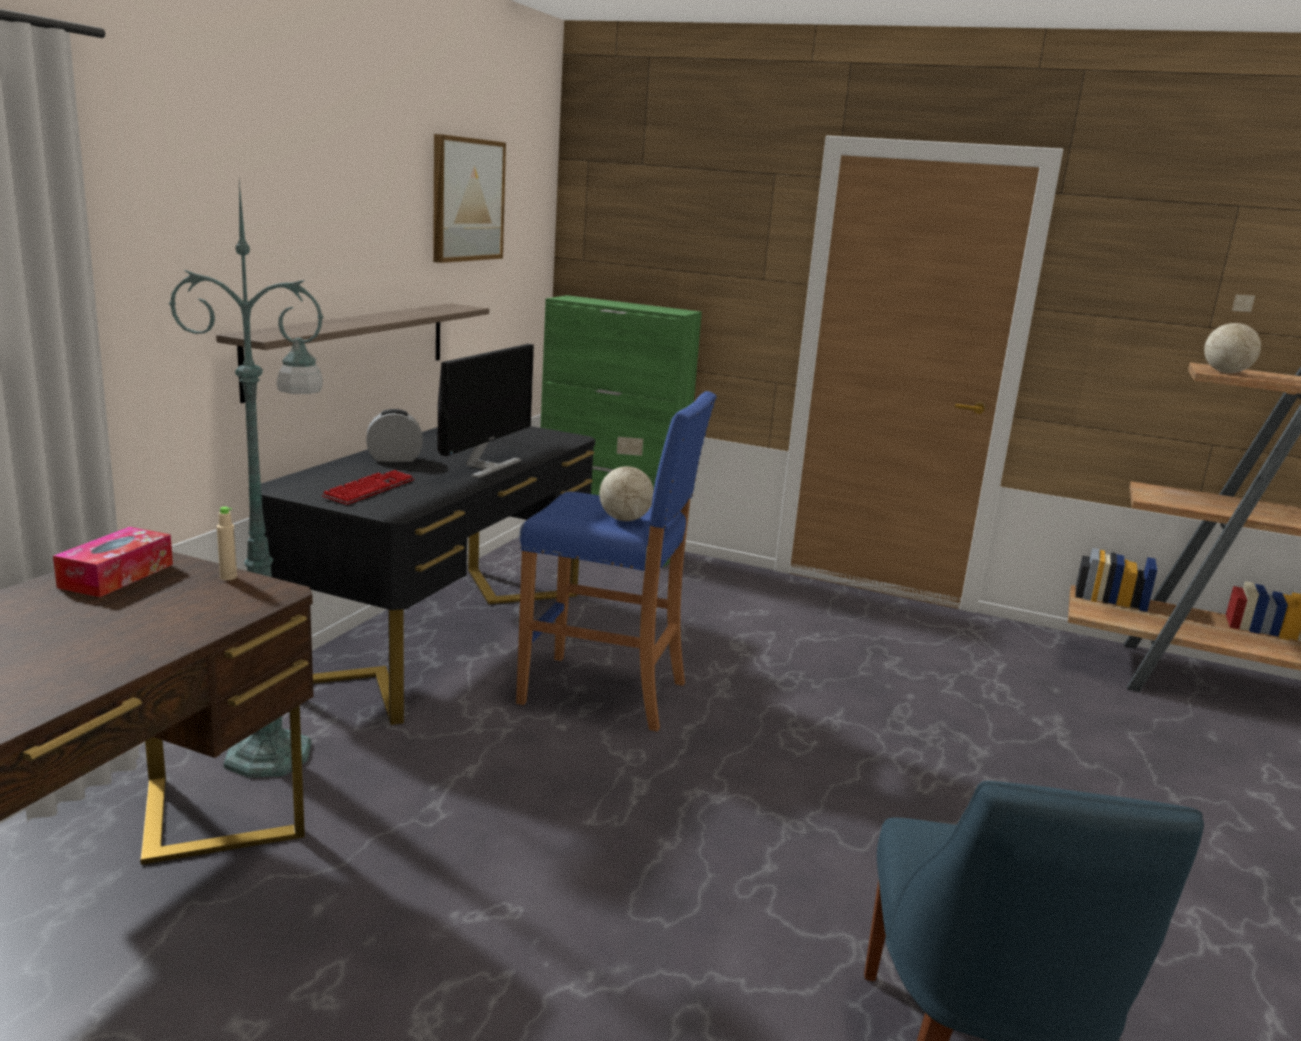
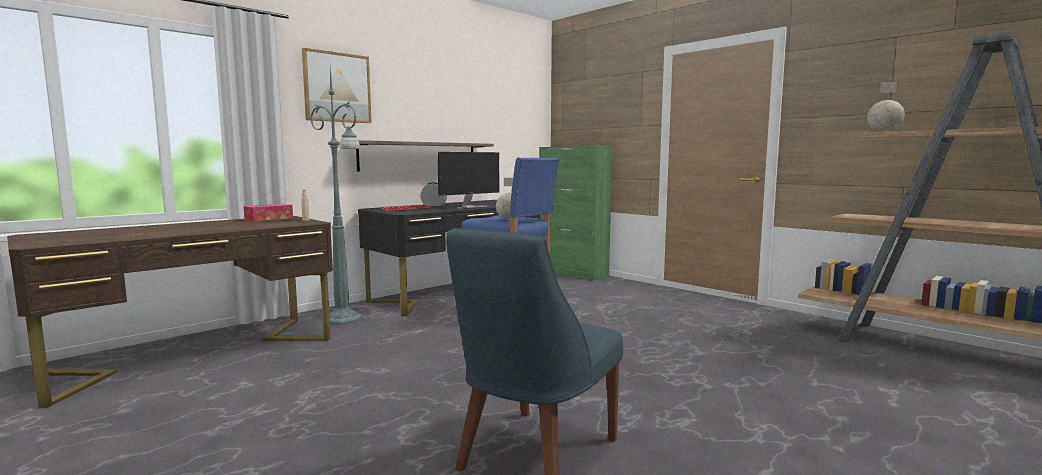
camera: 25 degrees right, 10 degrees down
(467, 200) = (489, 97): picture -> picture (337, 87)

